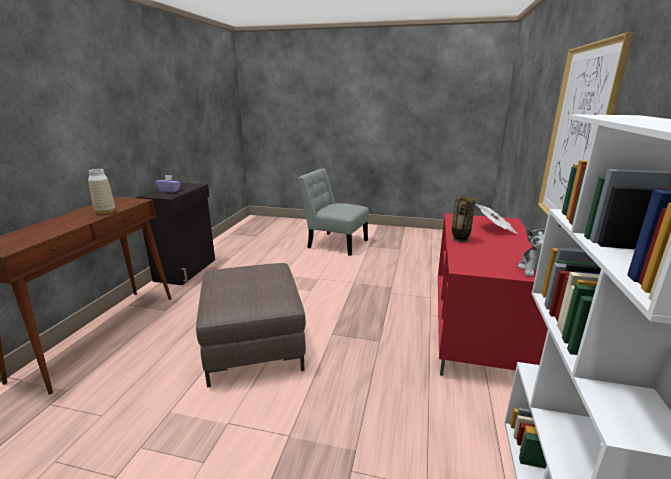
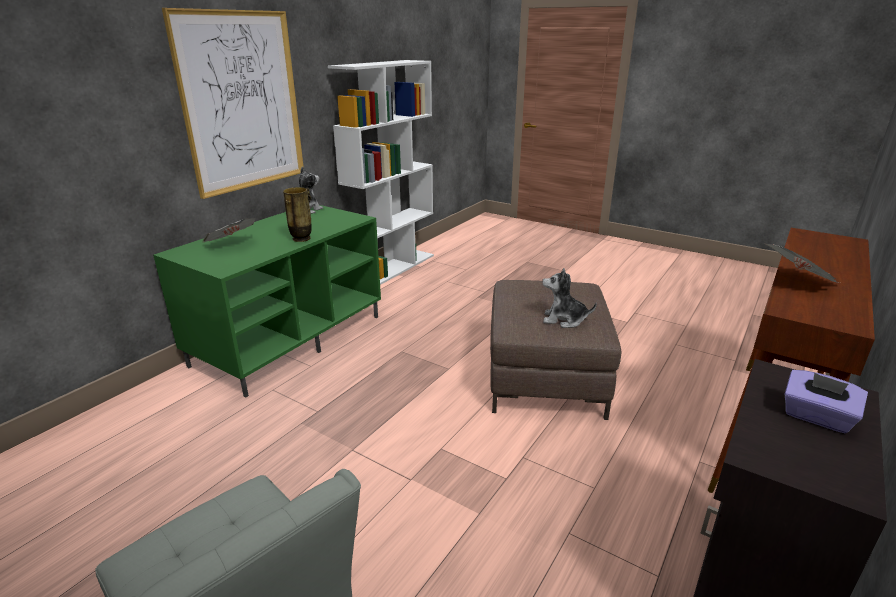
camera: 160 degrees left, 5 degrees up
(105, 212) = (798, 282): vase -> newspaper
(240, 273) = (564, 320): none -> plush toy
(477, 331) = (290, 339): red tv stand -> green tv stand

